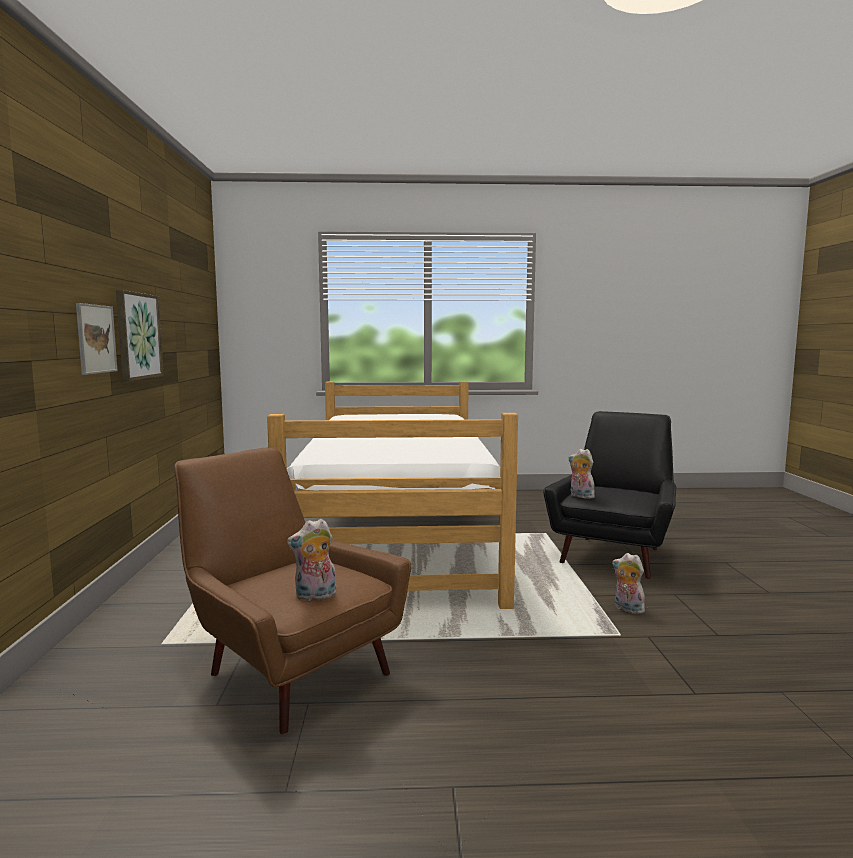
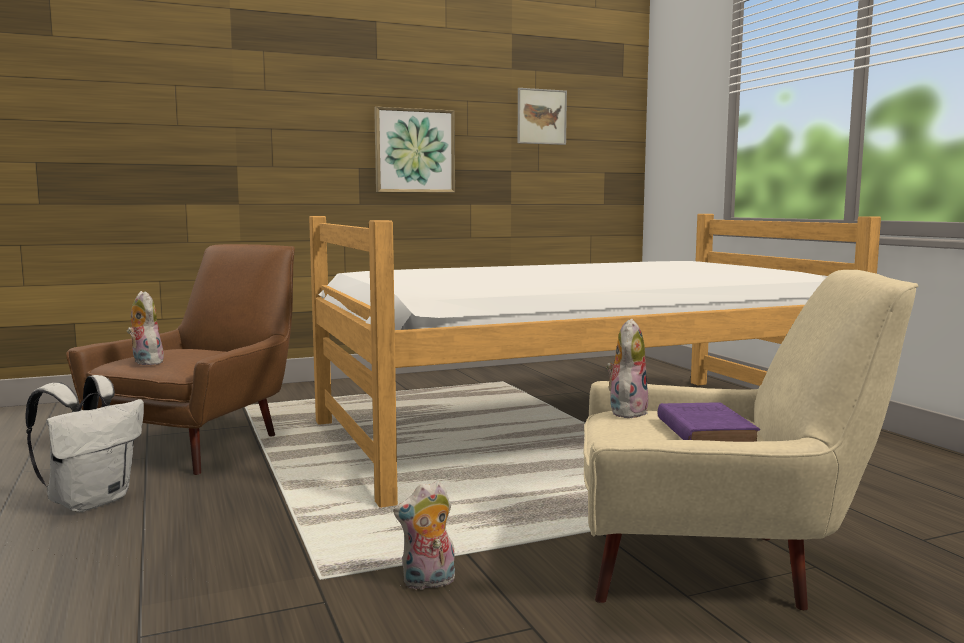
camera: 70 degrees right, 0 degrees up
(96, 339) = (332, 151): picture -> picture (541, 116)
(430, 729) = (91, 501): none -> white backpack
(614, 552) = (715, 566): black armchair -> beige armchair
(620, 491) = (704, 430): none -> purple book
(627, 609) = (428, 583): plush toy -> plush toy turned 135 degrees counterclockwise

